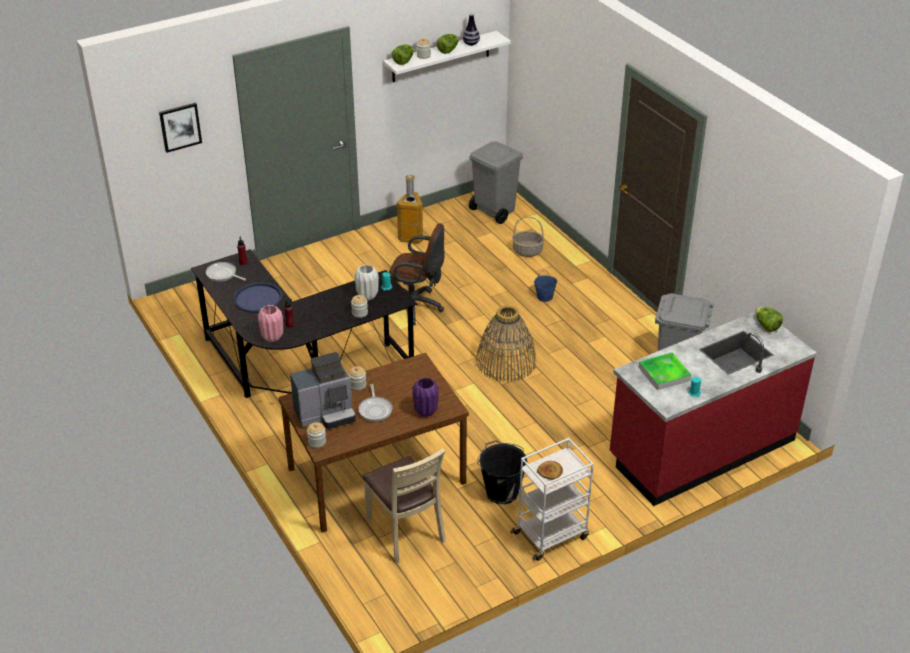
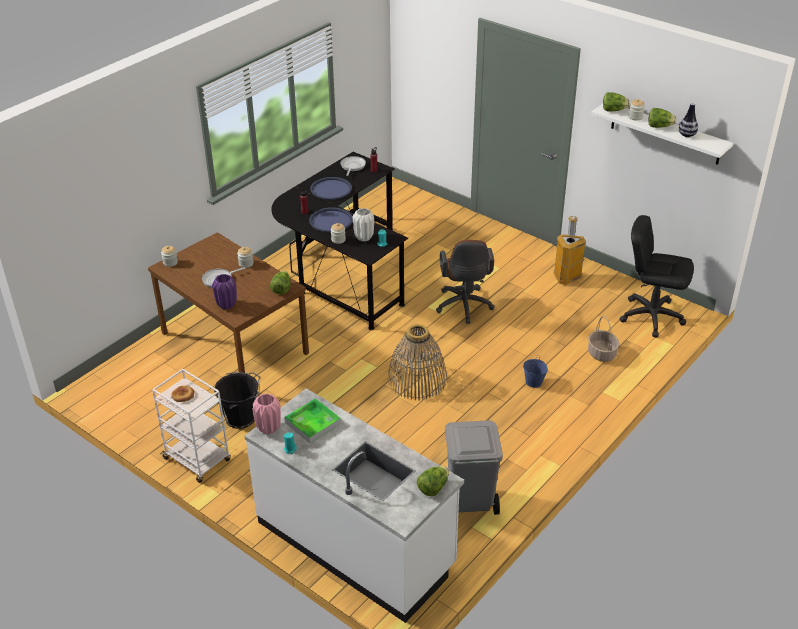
camera: 70 degrees right, 0 degrees up
(180, 127) = (431, 55): picture -> none
(272, 337) = (284, 209): pink vase -> pink vase (268, 428)
(320, 310) = (331, 221): none -> blue tray
(326, 414) = (204, 258): coffee machine -> none
(405, 531) = (176, 375): beige chair -> none
(420, 368) = (281, 289): none -> lettuce
(494, 211) = (651, 316): grey trash can -> black office chair
(701, 449) = (356, 544): red counter -> white counter

